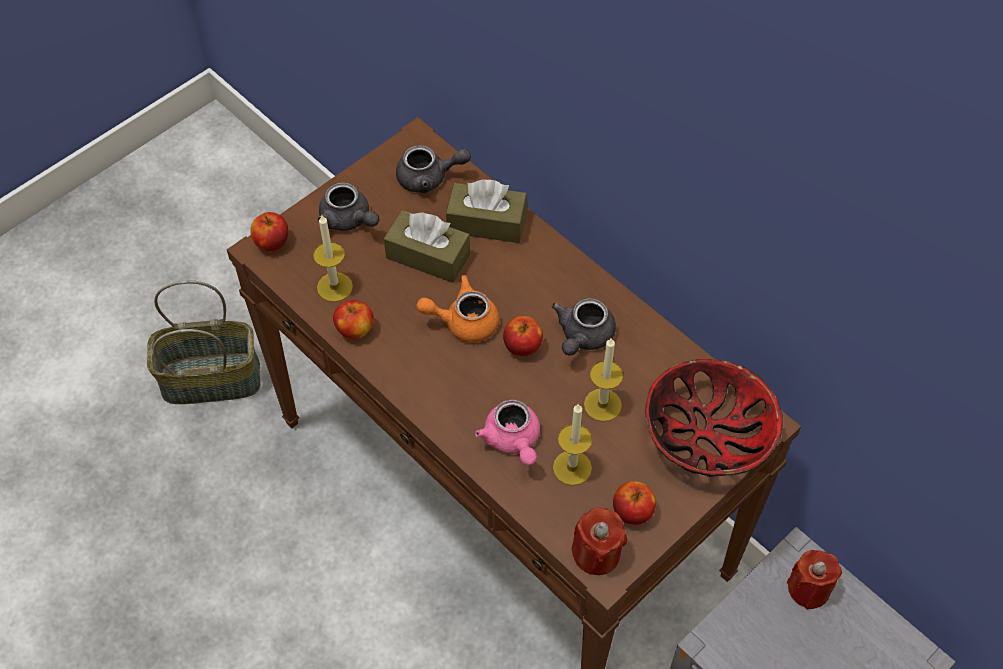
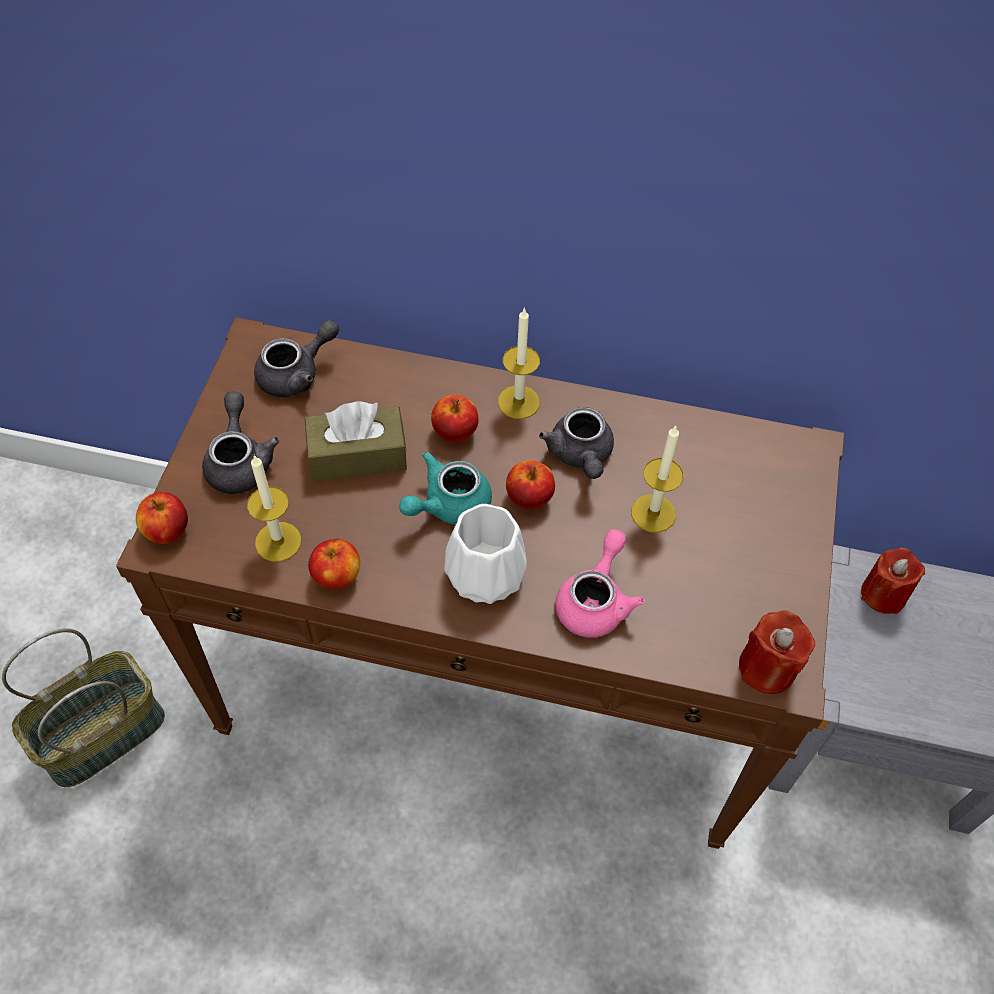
camera: 35 degrees left, 0 degrees up
(349, 220) = (240, 461): grey teapot -> grey teapot turned 105 degrees counterclockwise
(452, 380) = (484, 573): none -> white vase
(463, 322) = (448, 504): orange teapot -> turquoise teapot
(486, 223) = (394, 390): brown tissue box -> none
(513, 441) = (595, 601): pink teapot -> pink teapot turned 105 degrees counterclockwise
(572, 468) = (674, 594): candle -> candle (518, 402)
(632, 512) = (766, 605): apple -> apple (454, 432)
(708, 435) = (773, 487): bowl -> none

